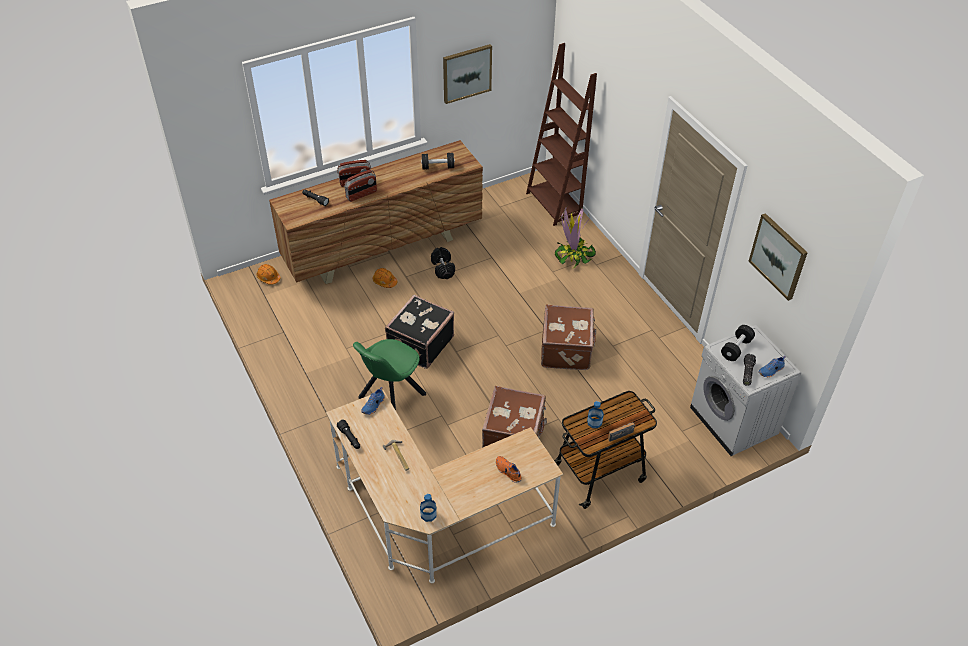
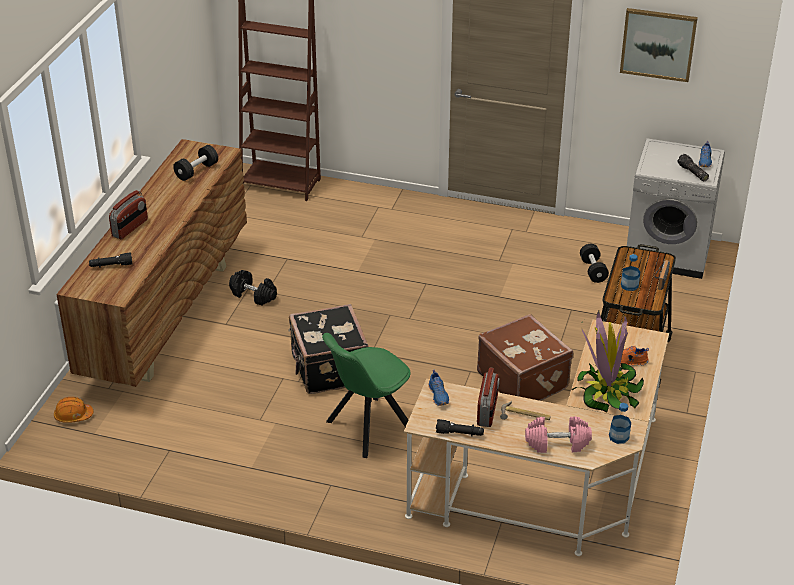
camera: 45 degrees left, 10 degrees down
(361, 194) = (155, 234): radio -> radio (487, 411)
(384, 281) = (210, 341): orange hard hat -> none
(390, 489) = (557, 443): none -> pink dumbbell
(391, 397) = (368, 428): green chair -> green chair turned 60 degrees clockwise
(466, 73) = (161, 51): picture -> none
(567, 349) = (467, 287): brown suitcase -> none
(573, 255) = (360, 213): potted plant -> potted plant (606, 392)
(736, 348) = (659, 162): black dumbbell -> black dumbbell (593, 270)

